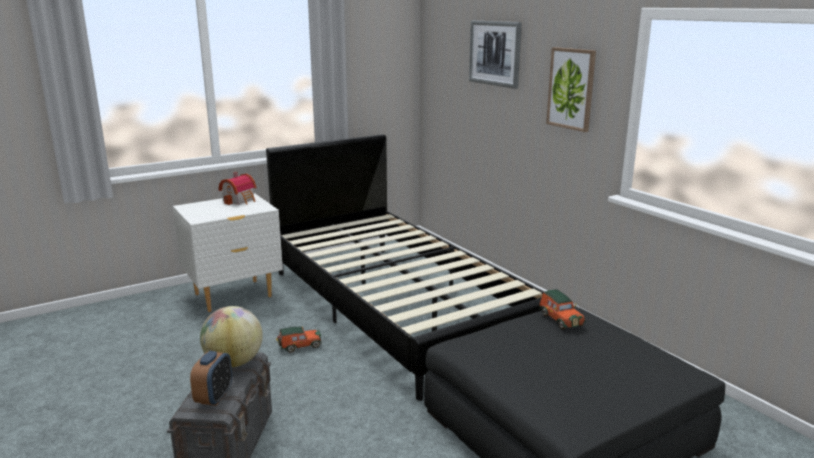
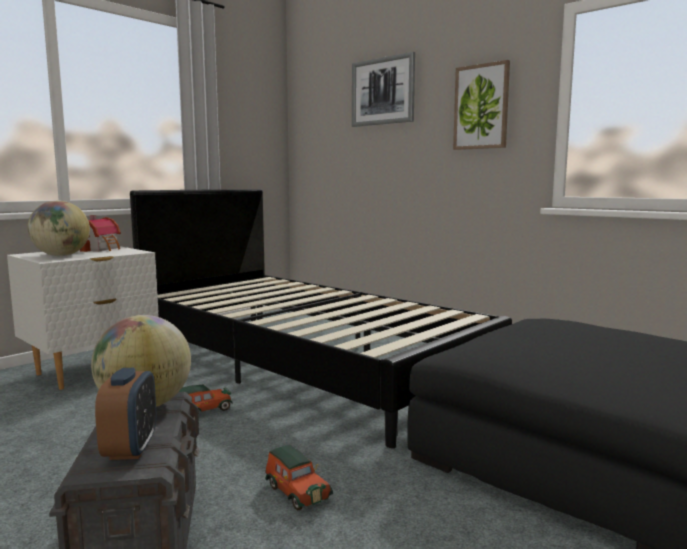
camera: 15 degrees left, 10 degrees down
(208, 211) = (61, 256): none -> globe
(560, 319) = (548, 322): toy car -> toy car (296, 491)

